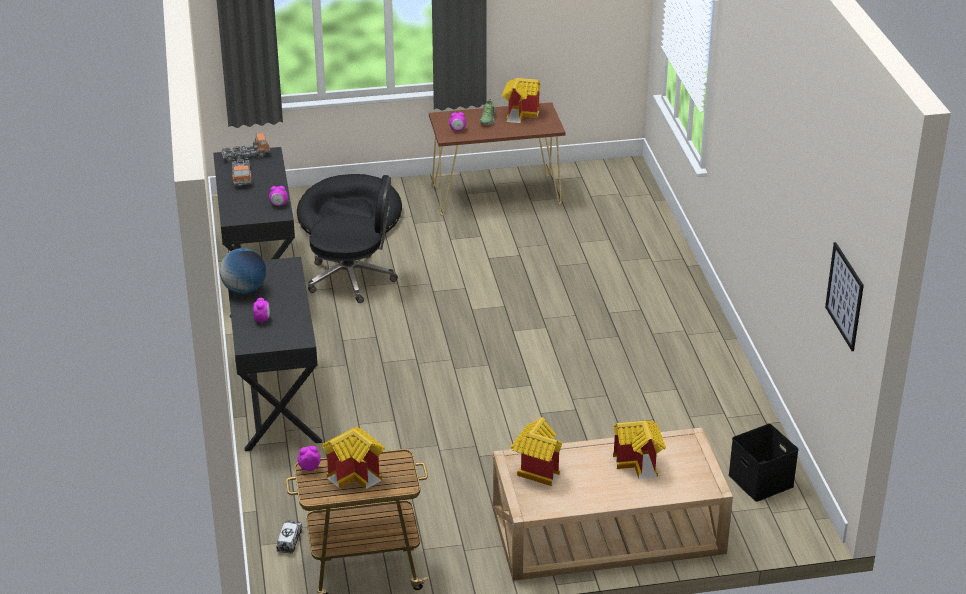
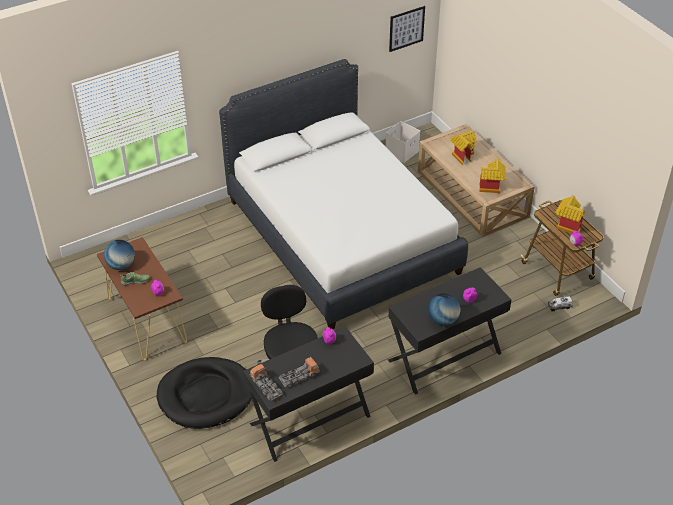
camera: 110 degrees left, 10 degrees up
(521, 114) = (121, 265): toy house -> globe
(571, 368) = (342, 236): none -> white bed
(759, 480) = (402, 152): black storage box -> white storage box

